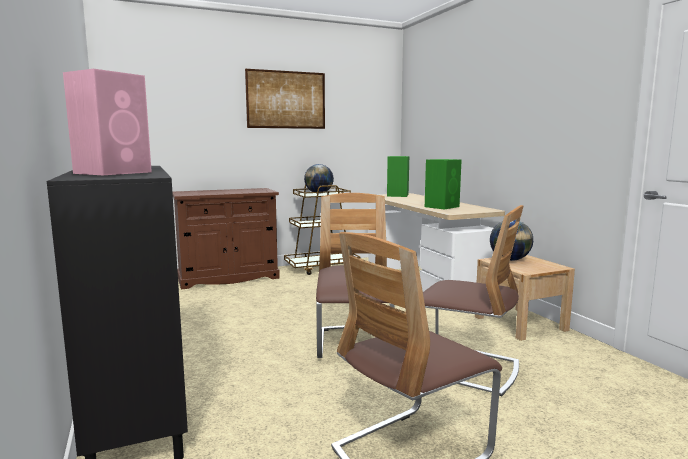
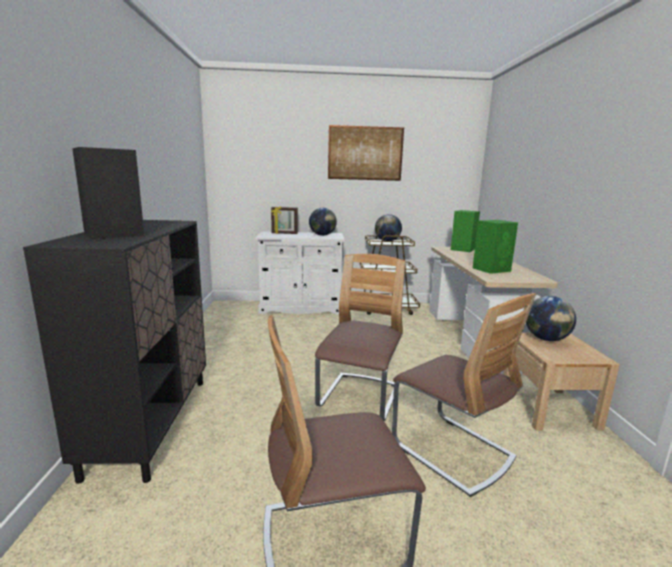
camera: 20 degrees right, 5 degrees up
(114, 172) = (116, 234): pink speaker -> black speaker
(203, 191) = (284, 233): none -> picture frame
(228, 278) = (301, 307): brown cabinet -> white cabinet
(249, 190) = (322, 235): none -> globe

